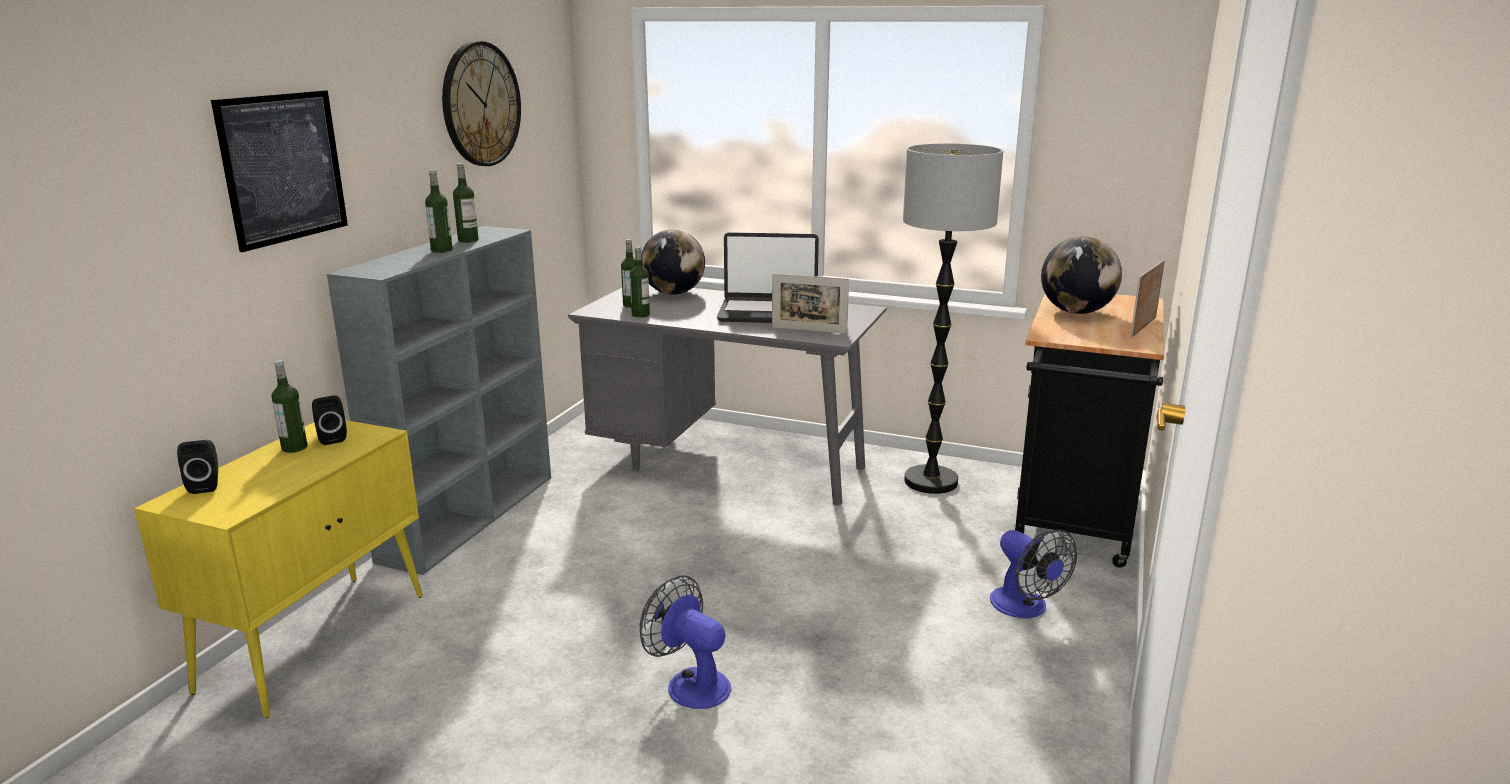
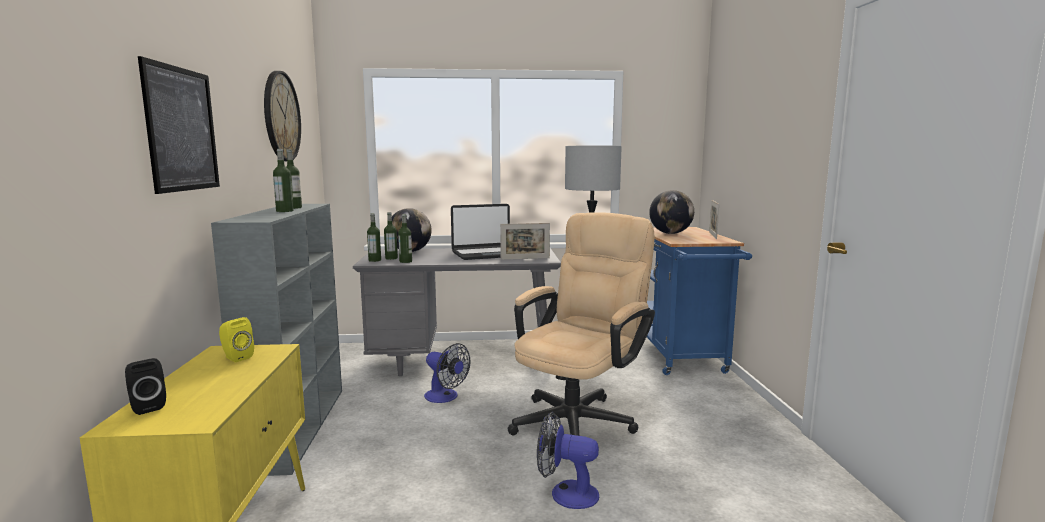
camera: 25 degrees left, 10 degrees down
(294, 448) = (208, 368): bottle -> bottle (374, 260)
(331, 438) = (236, 357): black speaker -> yellow speaker
(809, 586) = (579, 418): none -> beige office chair
(1025, 608) = (705, 402): fan -> fan (445, 397)
(1073, 524) = (681, 358): black cart -> blue cart

